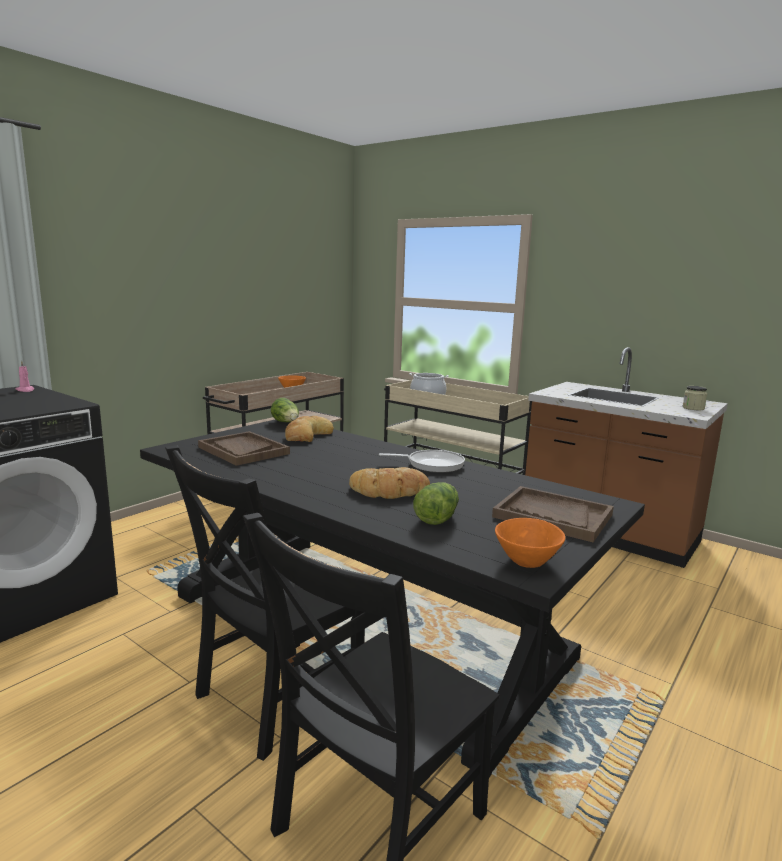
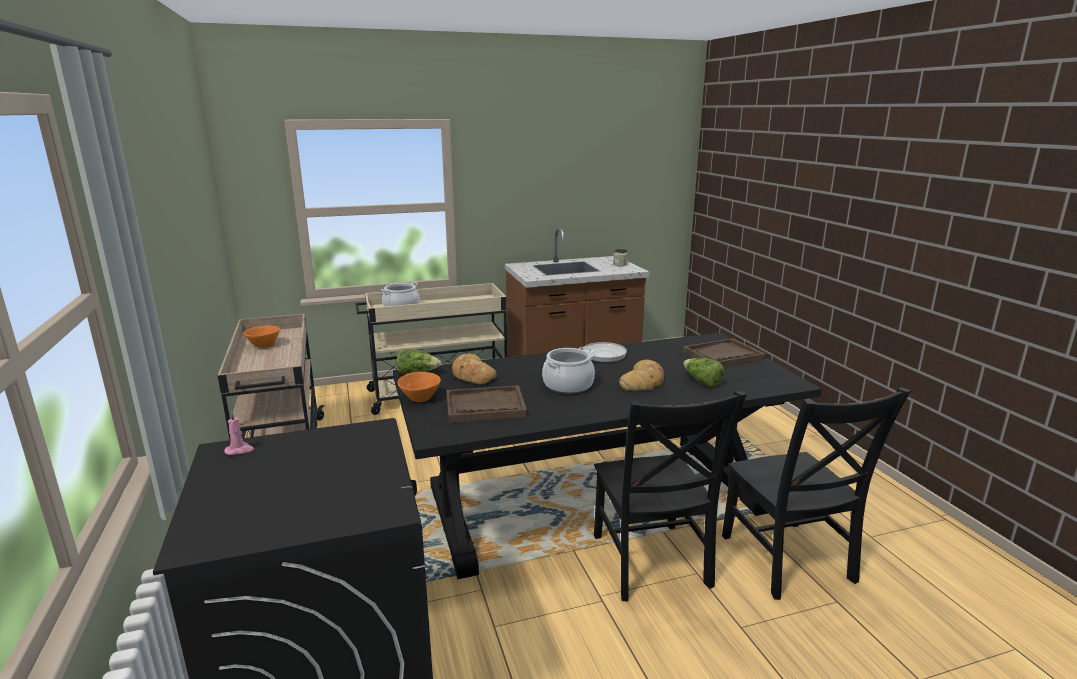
camera: 55 degrees left, 5 degrees up
(329, 466) = (568, 385): none -> cooking pot
(525, 560) = (778, 380): orange bowl -> orange bowl (419, 398)

